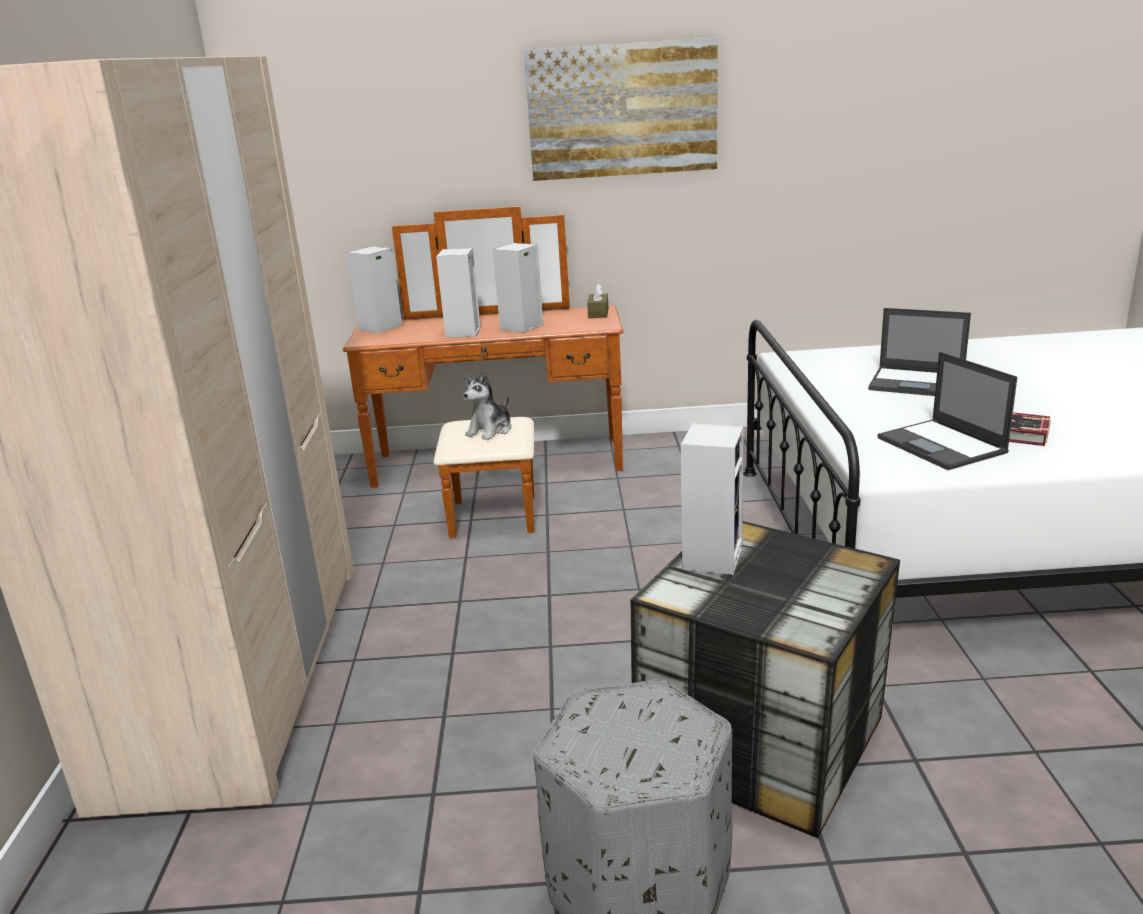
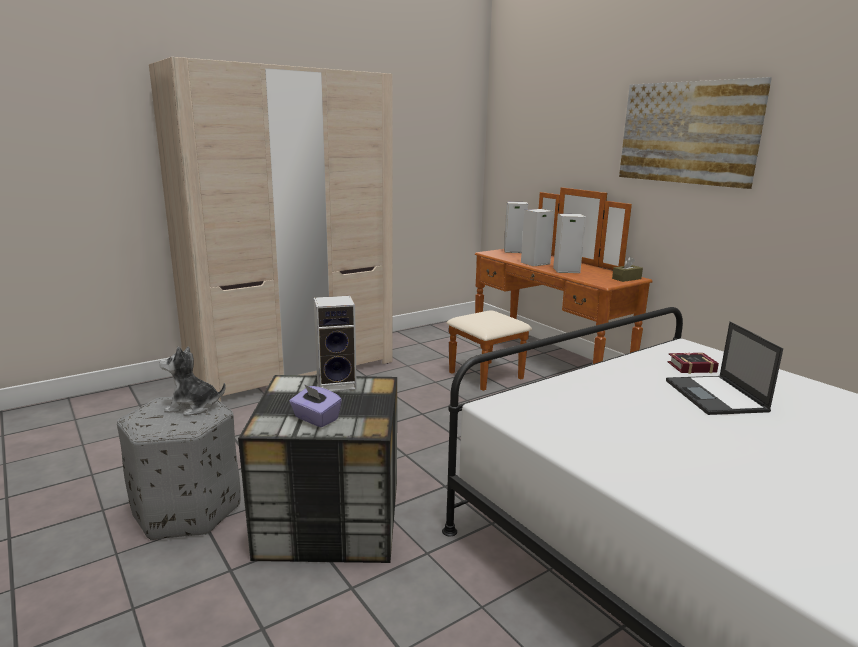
camera: 55 degrees right, 5 degrees down
(490, 430) = (490, 319): plush toy -> plush toy (193, 407)
(813, 593) = (315, 419): none -> purple tissue box
(942, 445) = (585, 421): laptop -> none
(1023, 435) = (660, 452): book -> book (689, 367)

